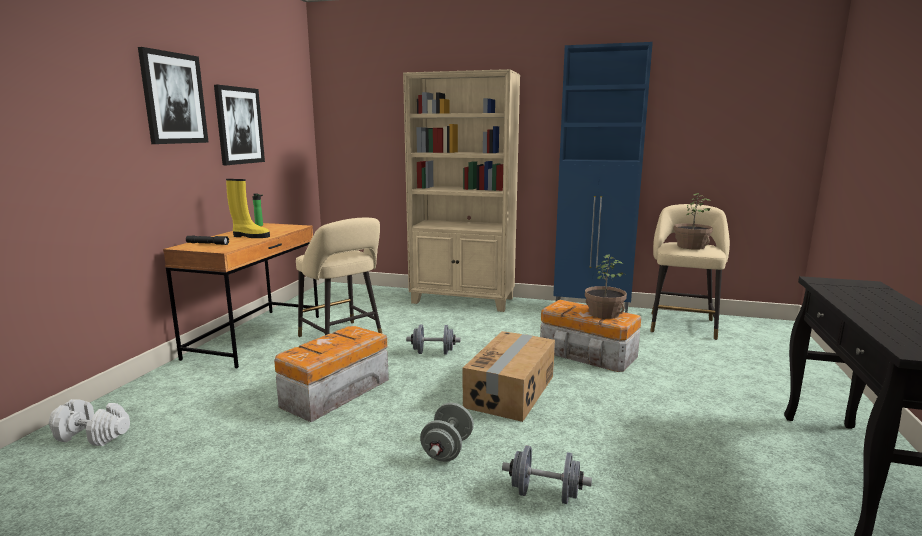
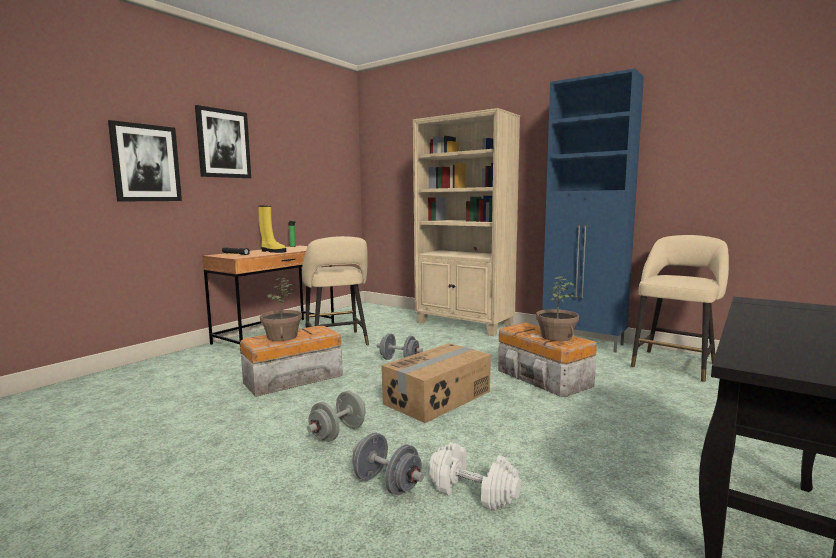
camera: 20 degrees right, 5 degrees down
(93, 435) = (113, 383): white dumbbell -> white dumbbell (473, 491)
(239, 125) = (283, 167): picture -> picture (146, 163)
(690, 246) = (678, 278): potted plant -> potted plant (281, 337)

